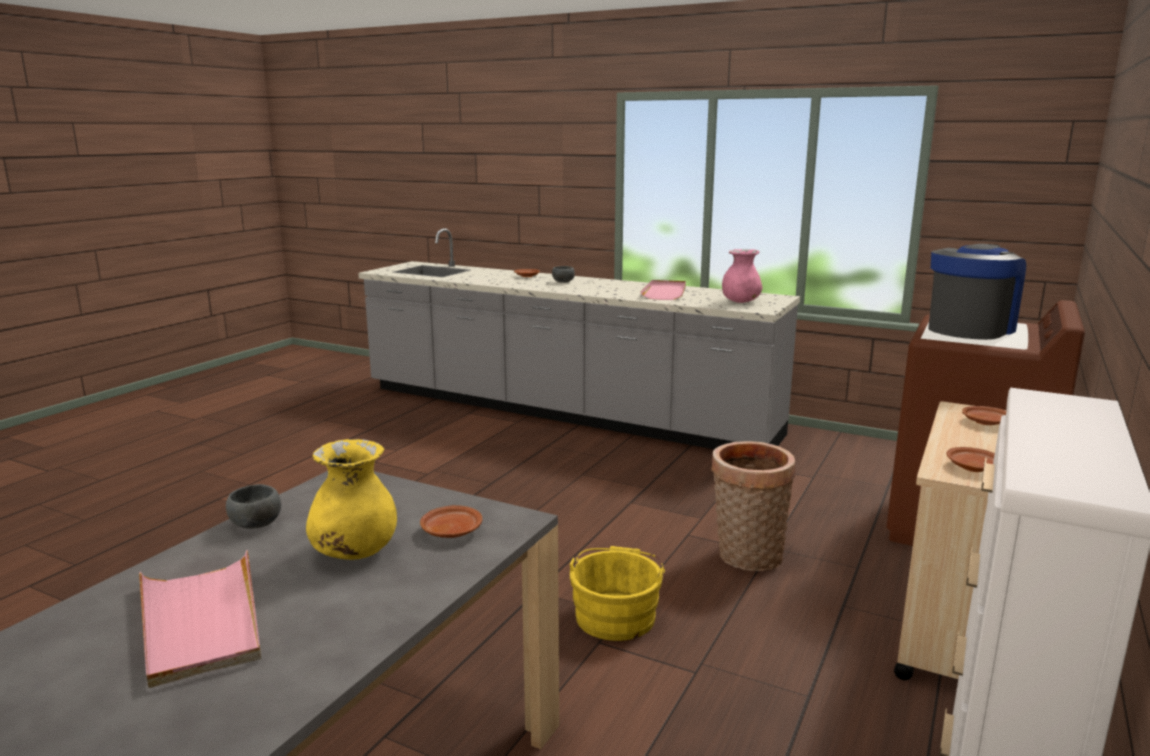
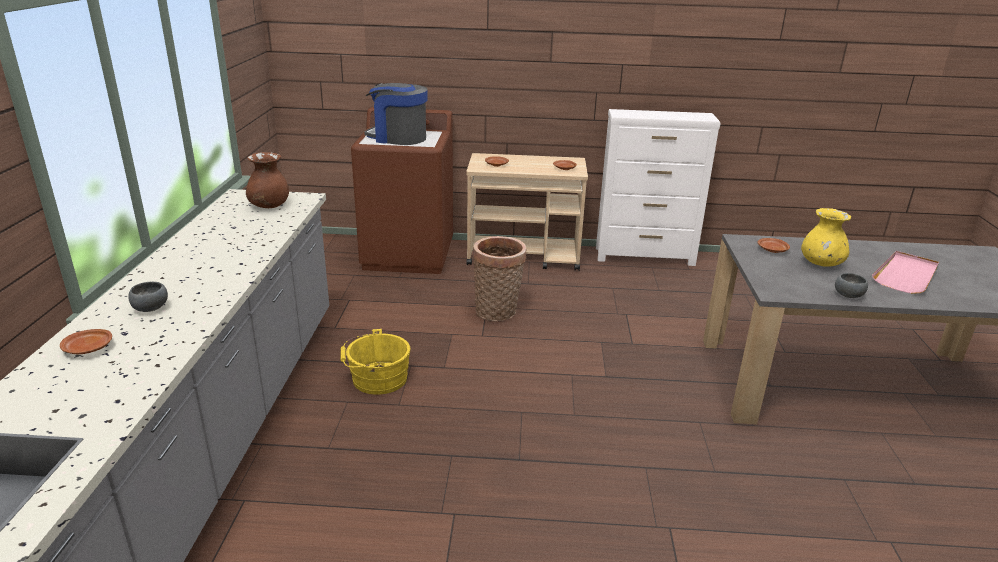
camera: 115 degrees left, 10 degrees up
(616, 614) = (601, 343): yellow bucket -> yellow bucket (376, 379)
(665, 292) = (225, 240): pink tray -> none
(740, 301) = (269, 206): pink vase -> brown vase

